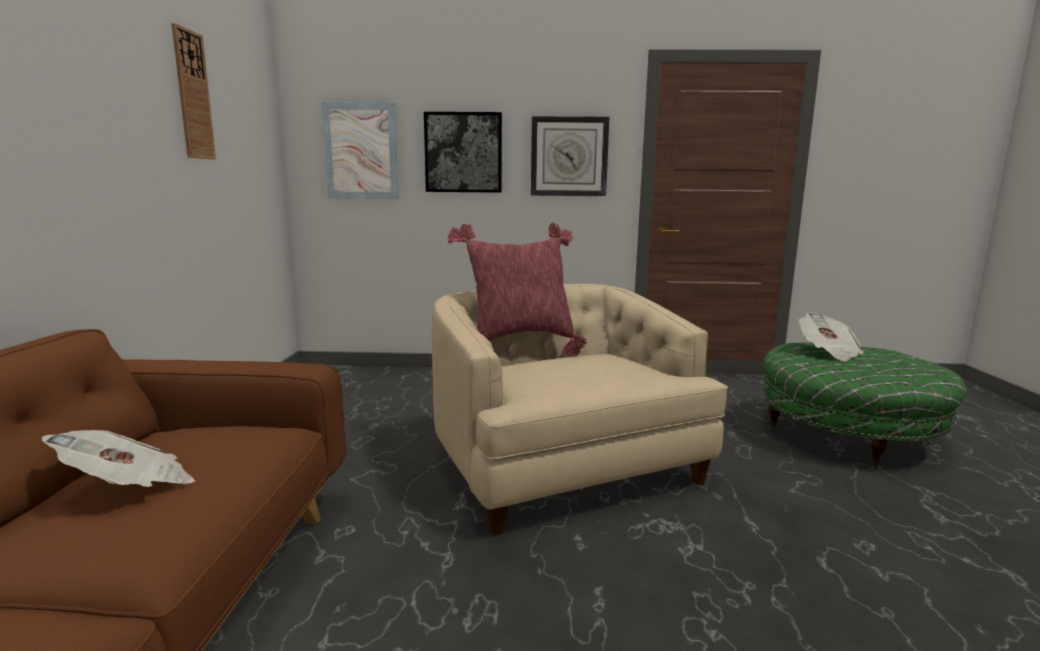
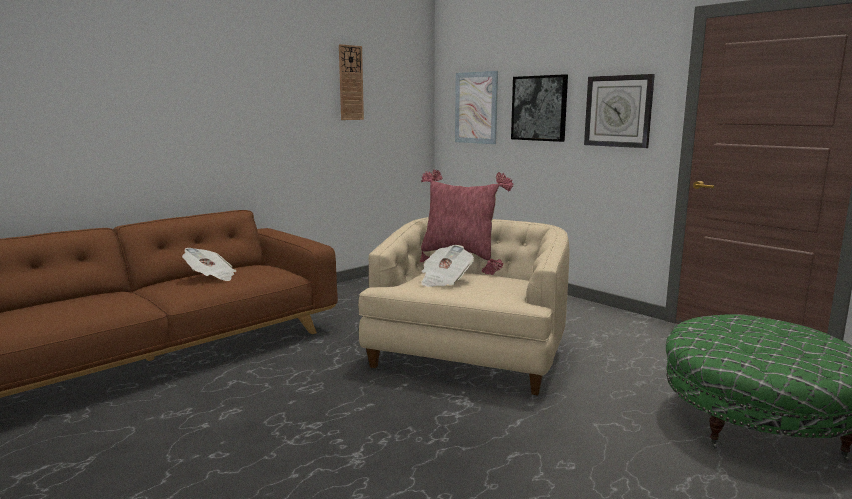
camera: 45 degrees right, 0 degrees up
(828, 352) = (748, 327): newspaper -> newspaper (444, 280)

